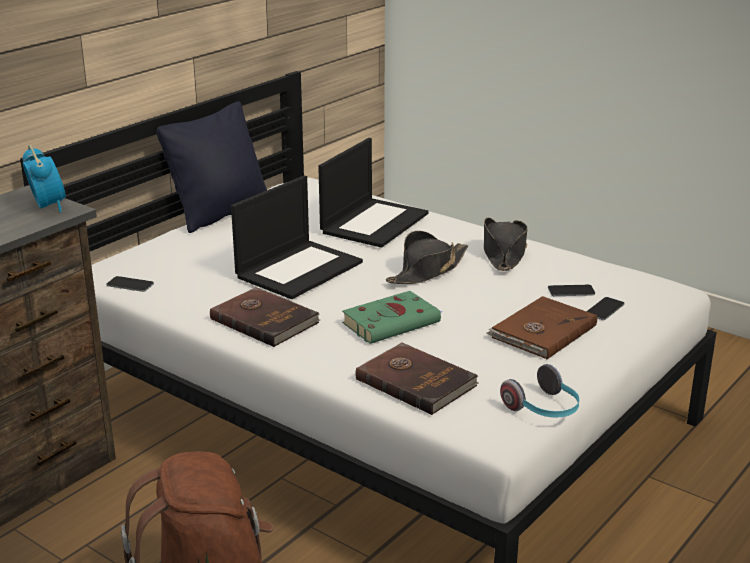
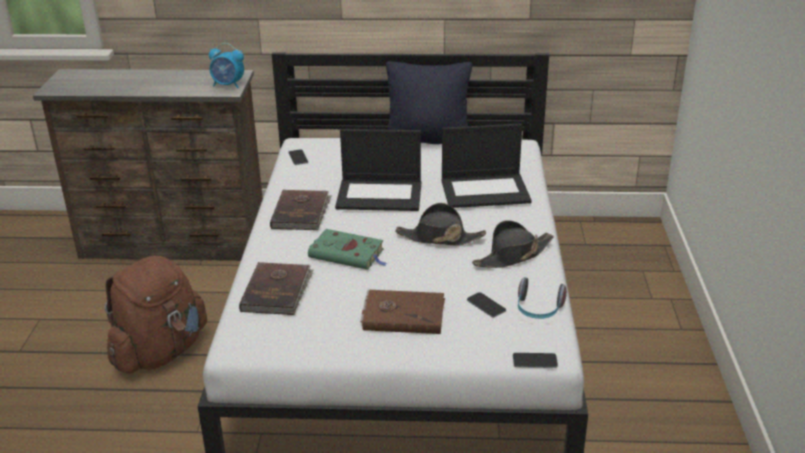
camera: 55 degrees right, 5 degrees up
(48, 206) = (228, 85): alarm clock -> alarm clock turned 75 degrees clockwise
(544, 409) = (290, 352): headphones -> headphones (538, 310)
(604, 309) = (474, 329): phone -> phone (535, 361)

